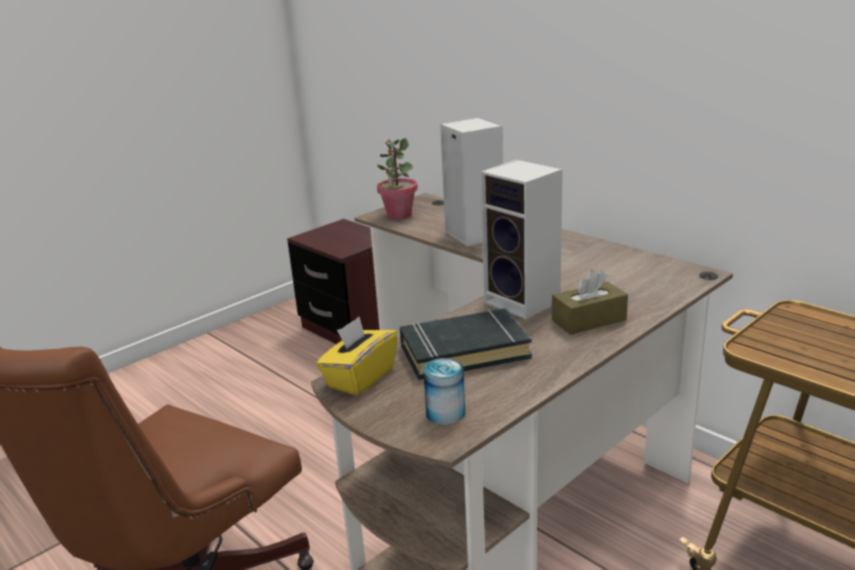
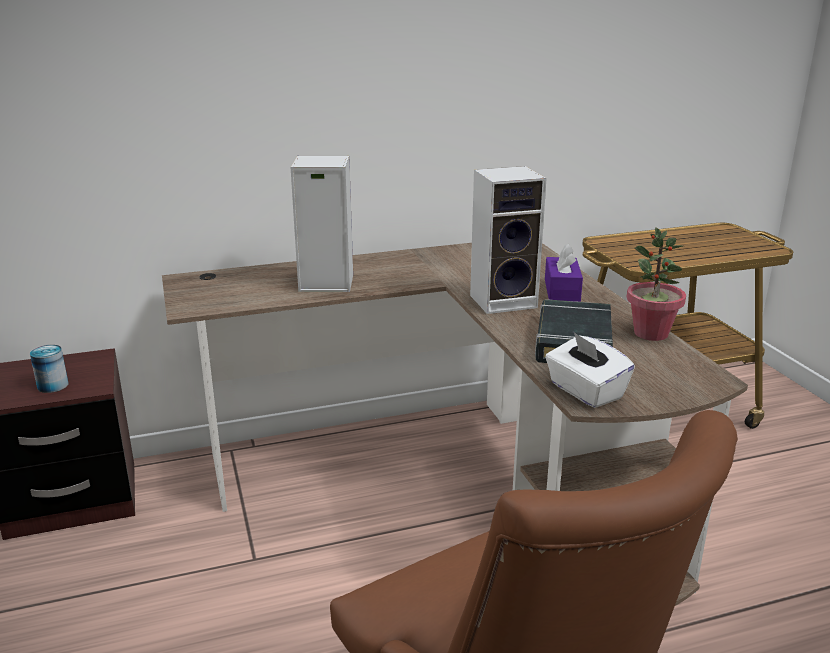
camera: 65 degrees left, 0 degrees up
(360, 377) = (585, 391): yellow tissue box -> white tissue box
(399, 215) = (207, 299): potted plant -> potted plant (650, 333)
(445, 413) = (674, 370): can -> can (53, 385)
(588, 320) = (562, 290): brown tissue box -> purple tissue box

